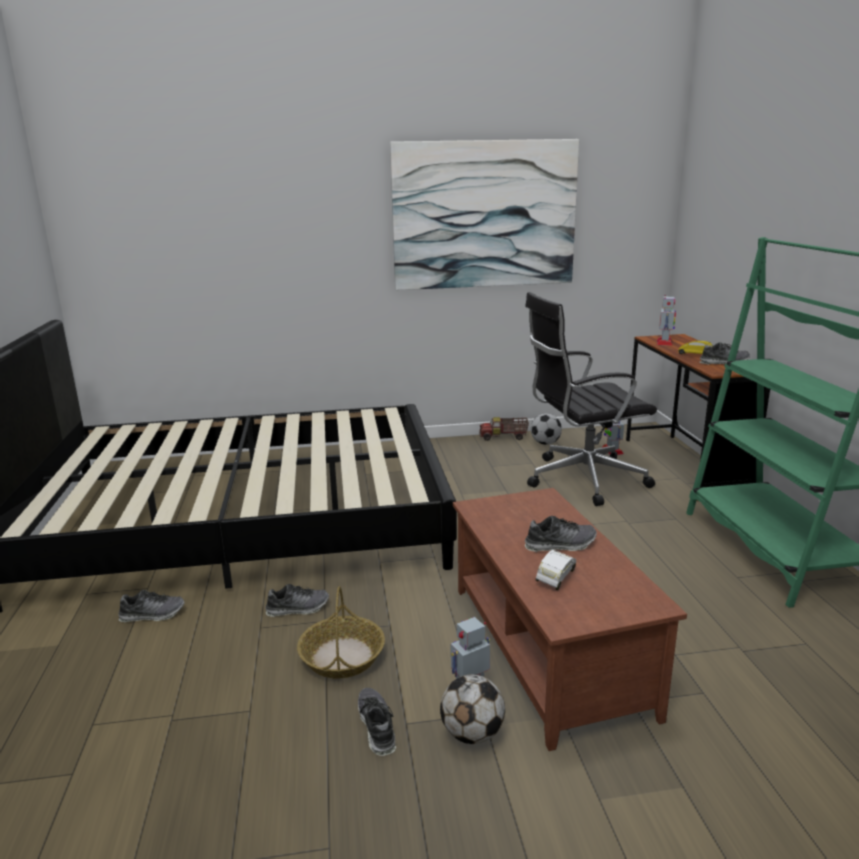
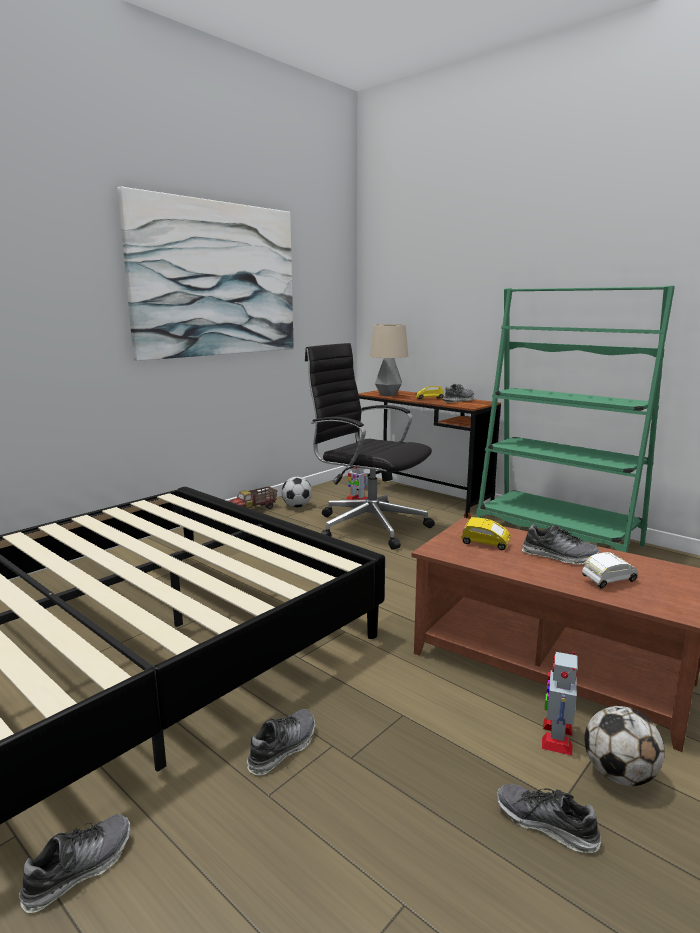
camera: 40 degrees left, 5 degrees down
(342, 656) = (406, 773): basket -> none
(520, 514) = (485, 544): none -> yellow toy car
(557, 578) = (610, 581): white toy car -> white toy car turned 75 degrees clockwise
(560, 545) = (559, 556): shoe -> shoe turned 75 degrees clockwise
(582, 479) = (368, 526): black office chair -> black office chair turned 90 degrees clockwise
(664, 342) = (388, 394): toy robot -> table lamp

